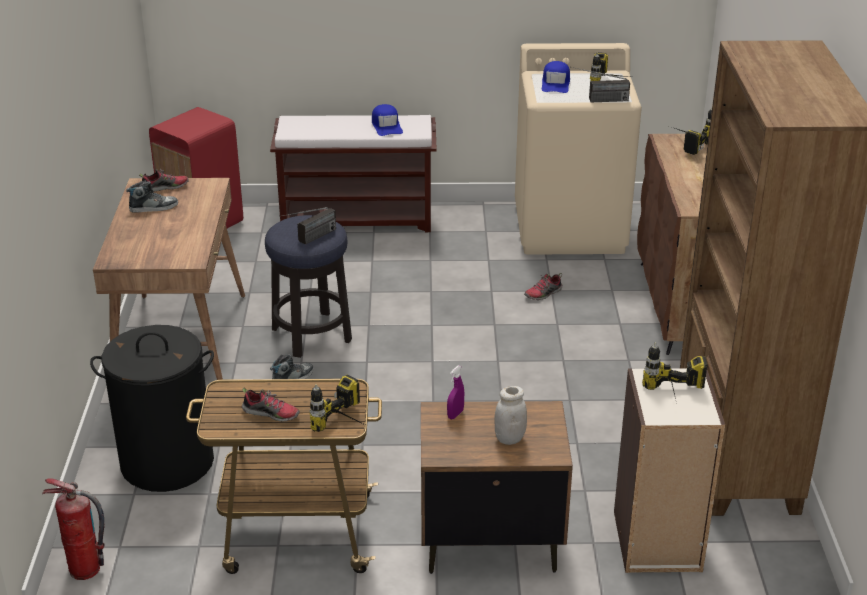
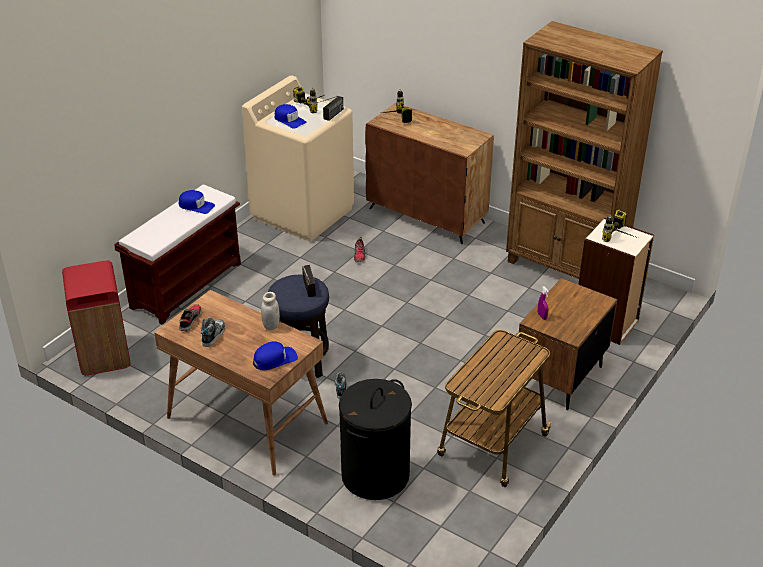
camera: 55 degrees left, 5 degrees up
(85, 569) = (450, 549): fire extinguisher -> none
(145, 254) = (275, 359): none -> blue cap
(271, 413) = (499, 375): shoe -> none
(349, 426) = (537, 352): power drill -> none
(509, 438) = (579, 308): white jar -> white jar (271, 325)

